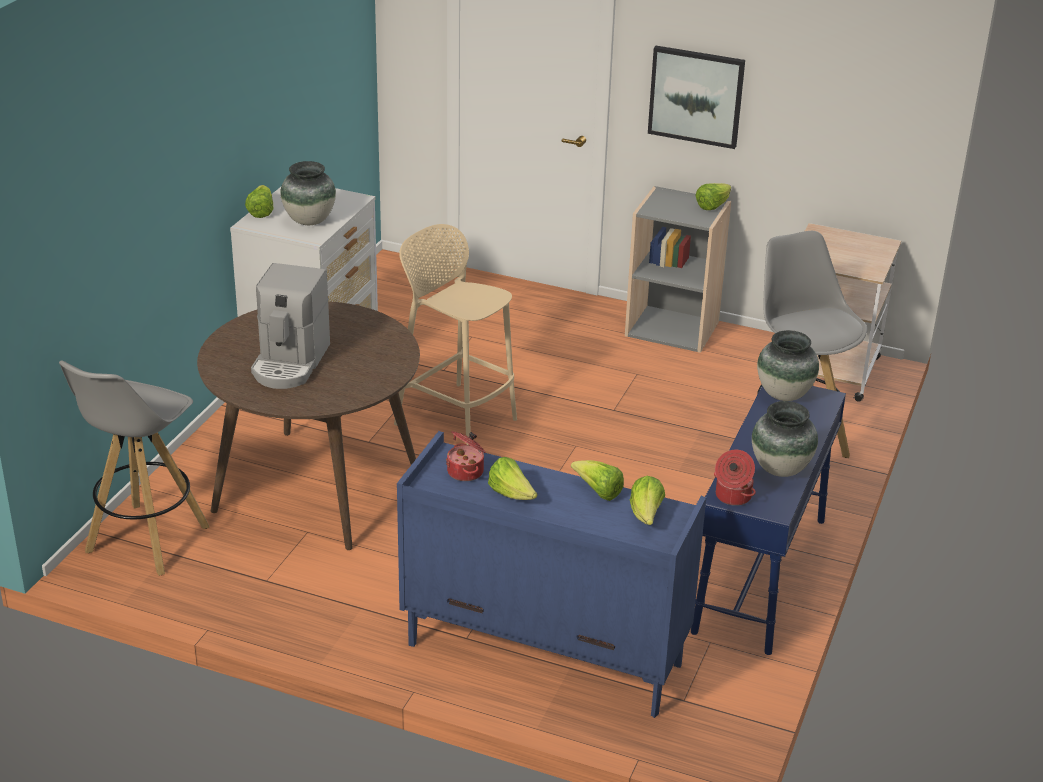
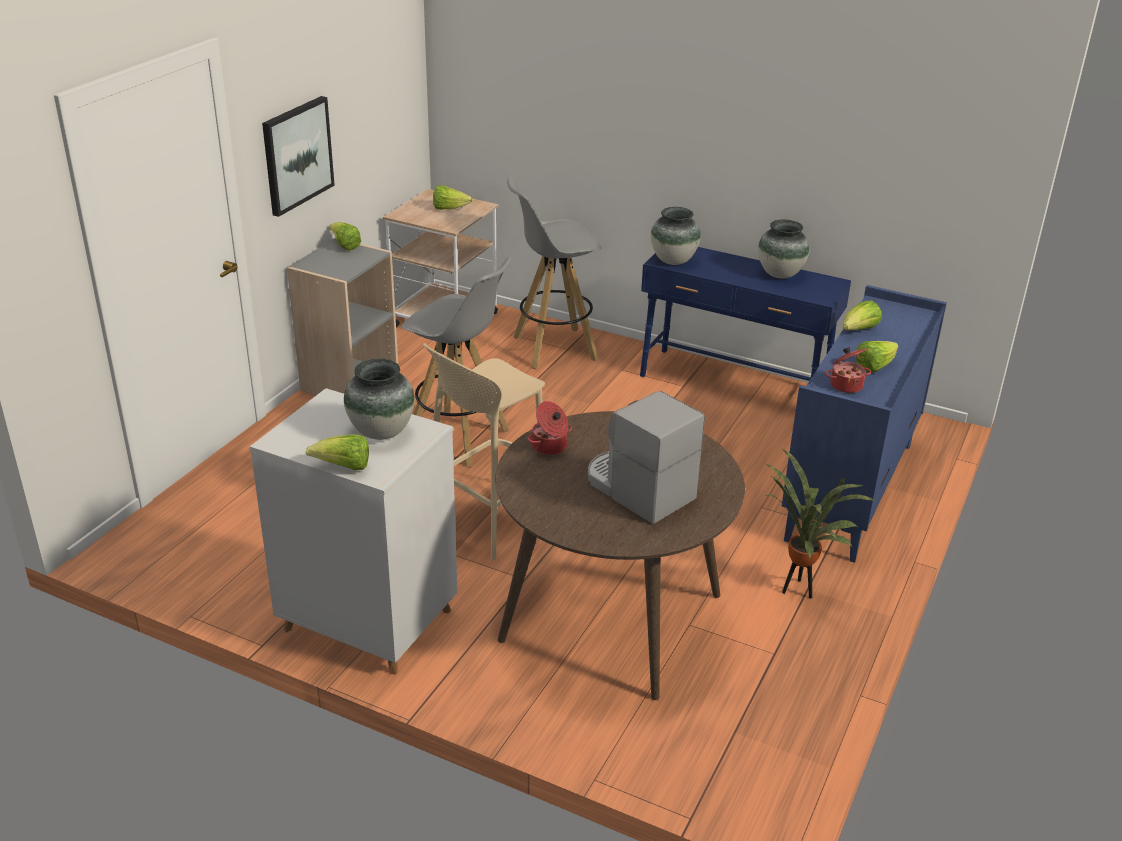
camera: 85 degrees left, 0 degrees up
(145, 540) = (712, 755): grey stool -> grey stool (459, 439)
(290, 363) = (637, 489): coffee machine -> coffee machine turned 150 degrees counterclockwise
(358, 601) = (798, 591): none -> potted plant
(646, 515) = (885, 315): lettuce -> lettuce (449, 209)
(732, 496) = (821, 295): cooking pot -> cooking pot (550, 447)

